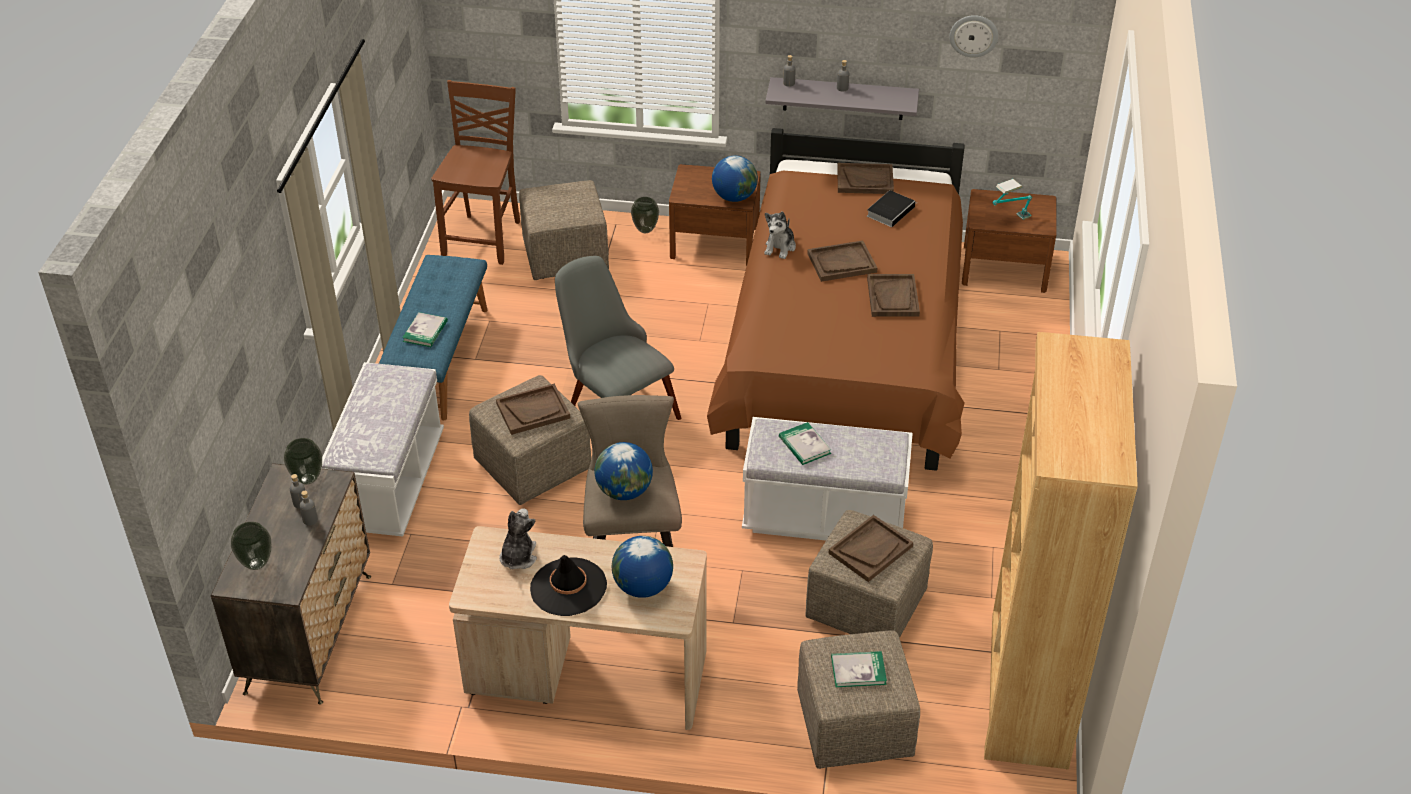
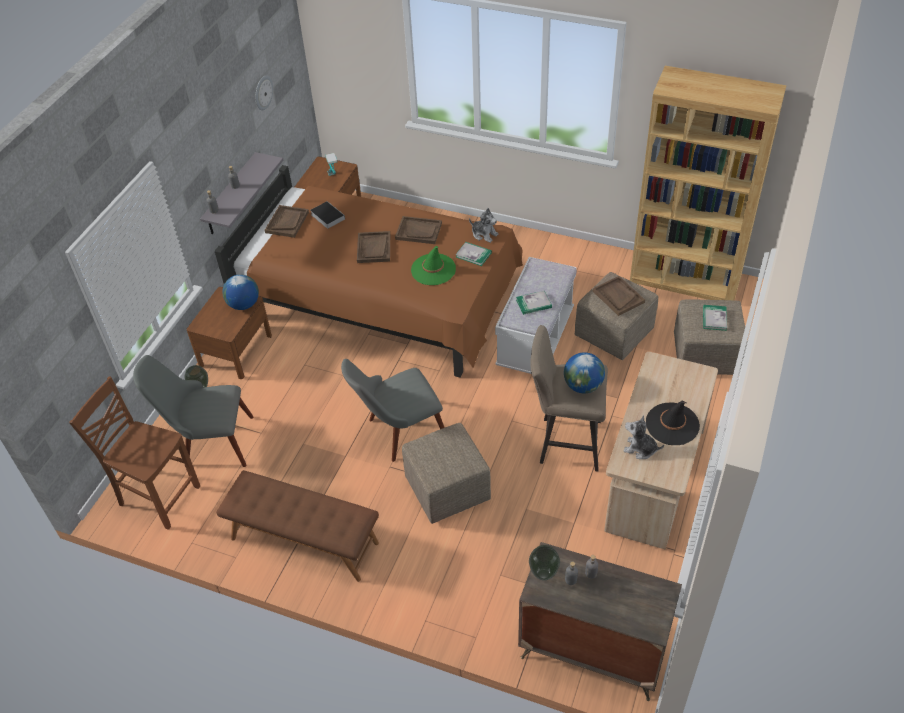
camera: 75 degrees left, 5 degrees up
(256, 564) = (635, 613): vase -> none
(389, 484) = (441, 586): white bench -> none
(425, 331) = (325, 515): book -> book (473, 255)
(439, 359) = (304, 541): blue bench -> brown bench
(533, 410) = (446, 450): brown tray -> none
(566, 256) = (208, 442): beige ottoman -> grey chair
(642, 586) = (675, 386): globe -> none
(780, 247) = (343, 275): plush toy -> plush toy (484, 234)
(818, 323) = (433, 270): none -> green hat

